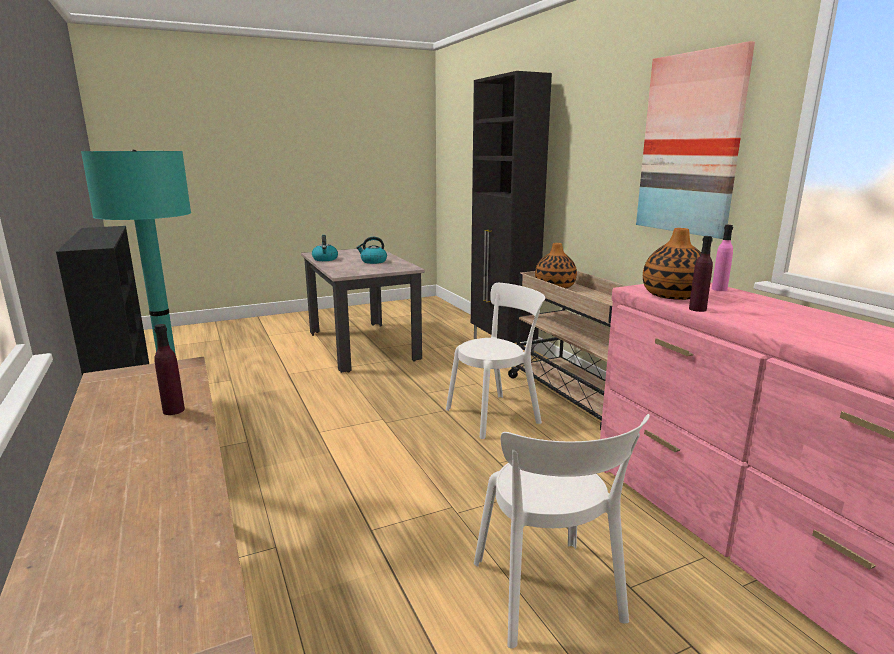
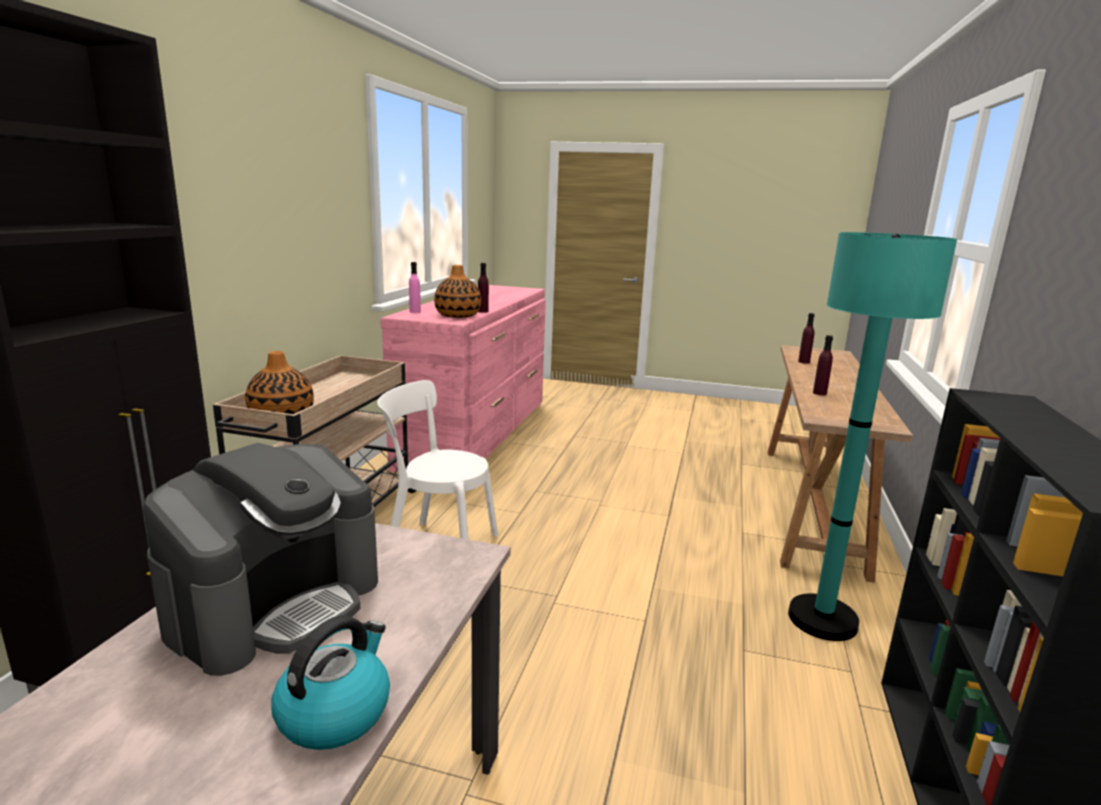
camera: 140 degrees left, 0 degrees up
(183, 531) = (804, 362): none -> purple bottle
(373, 261) = (276, 603): kettle -> coffee machine
(549, 596) = (605, 461): white chair -> none
(690, 145) = (314, 199): picture -> none

